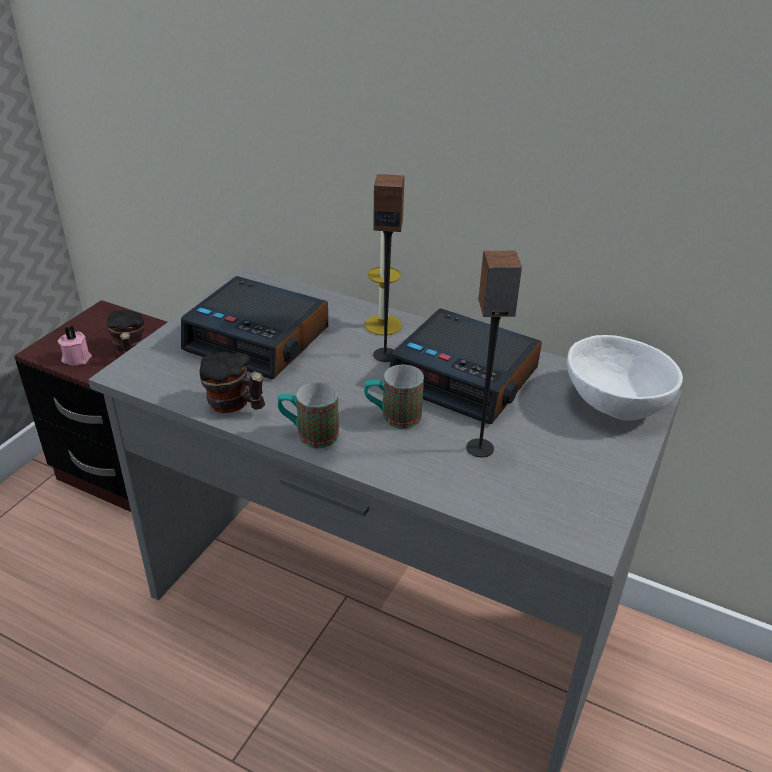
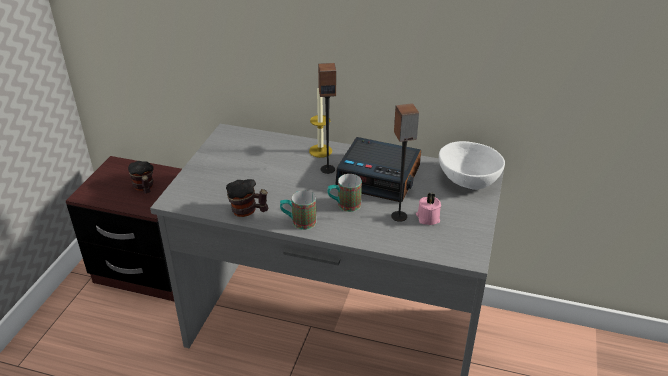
camera: 10 degrees left, 0 degrees up
(76, 358) = (109, 197): pink candle -> pink candle (427, 218)
(259, 339) = (247, 169): alarm clock -> none

